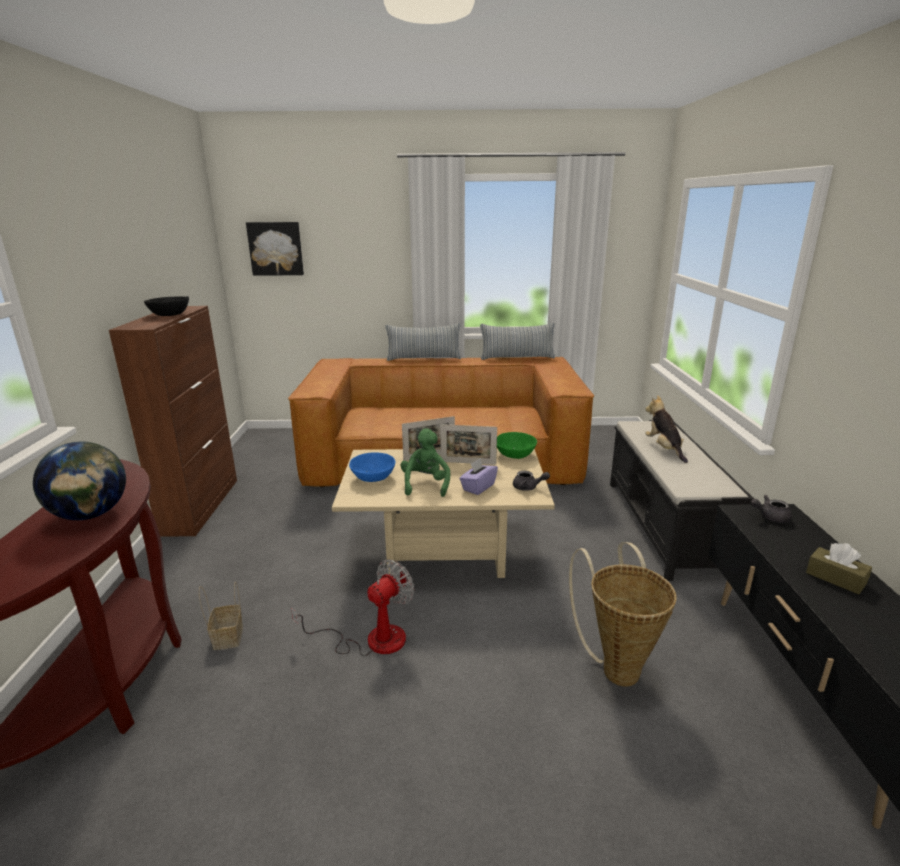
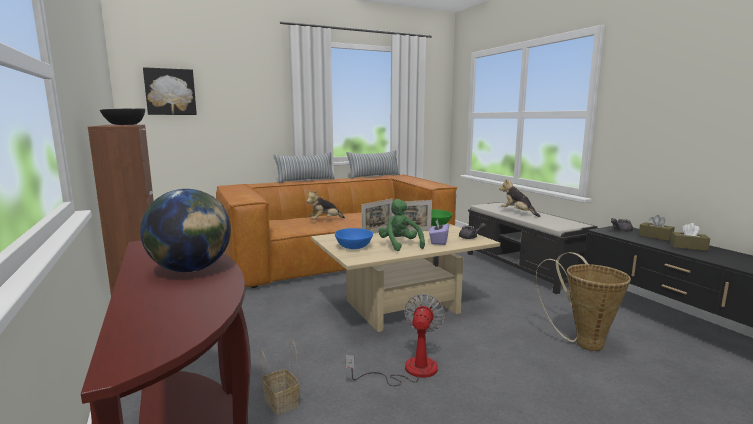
camera: 25 degrees left, 10 degrees down
(415, 419) = (324, 221): none -> plush toy
(811, 543) = (655, 236): none -> brown tissue box

